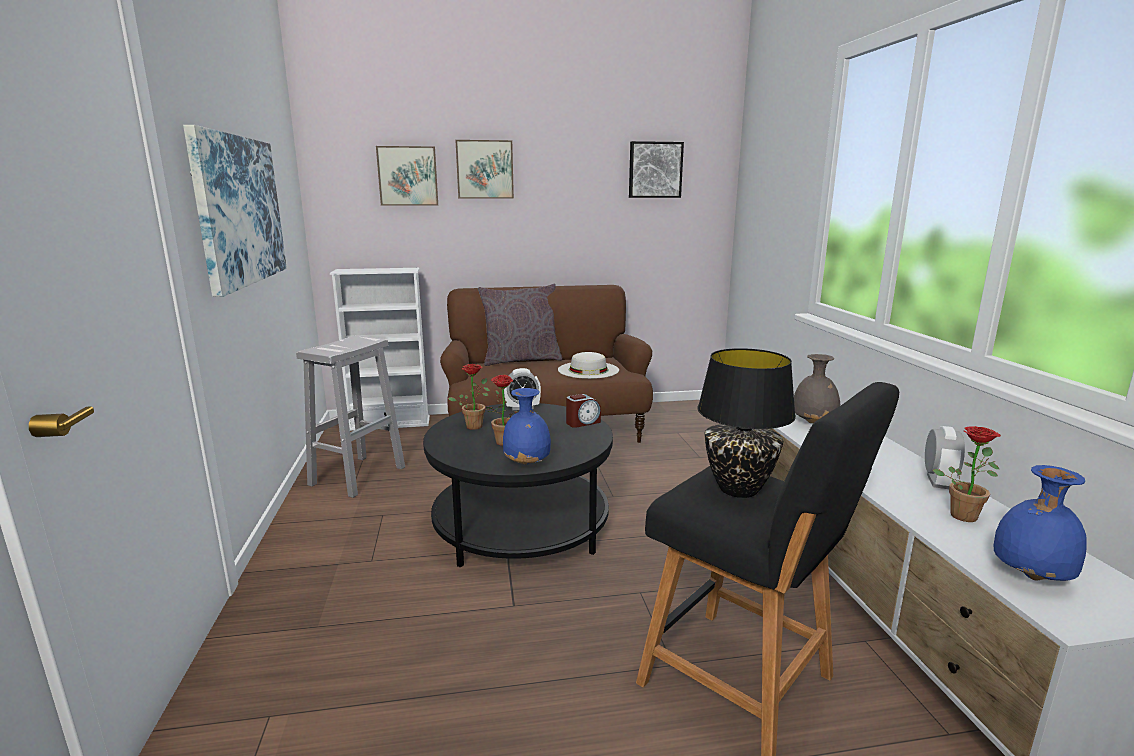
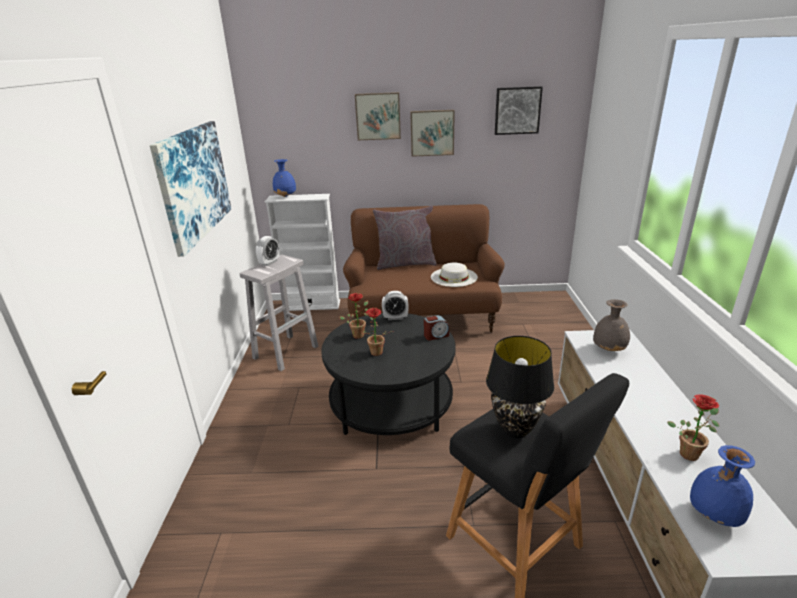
camera: 10 degrees right, 10 degrees up
(408, 176) = (319, 123): picture -> picture (432, 133)
(528, 464) = (388, 374): blue vase -> blue vase (286, 196)
(938, 481) = (684, 418): alarm clock -> alarm clock (269, 262)

